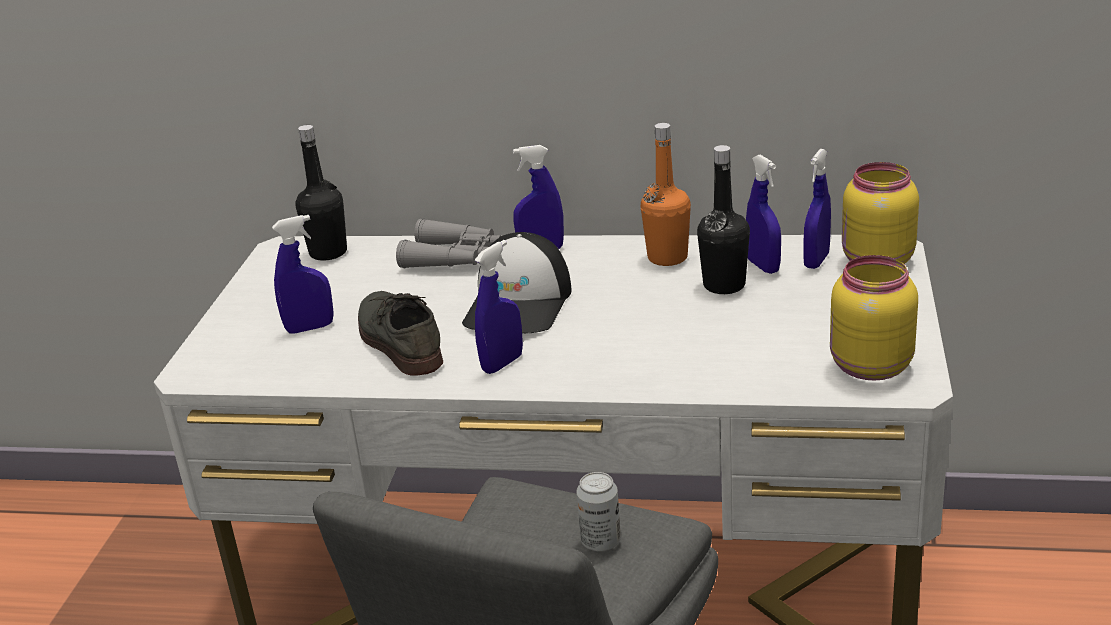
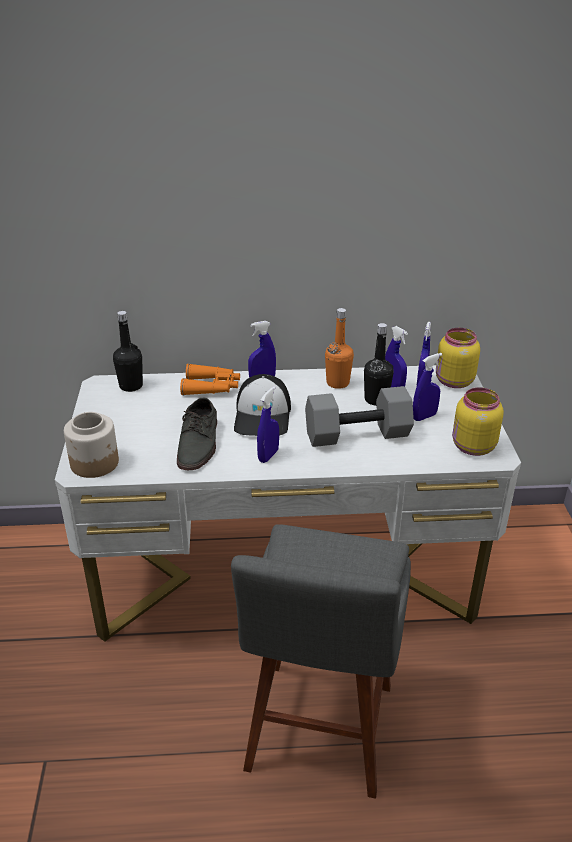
camera: 15 degrees left, 5 degrees up
(224, 361) = (95, 463): none -> jar
(310, 328) = (141, 438): blue spray bottle -> blue spray bottle (424, 417)
(398, 340) = (199, 443): grey shoe -> grey shoe turned 135 degrees counterclockwise
(454, 258) = (212, 387): grey binoculars -> orange binoculars
(600, 541) = (356, 560): can -> none
(670, 336) = (358, 433): none -> grey dumbbell

